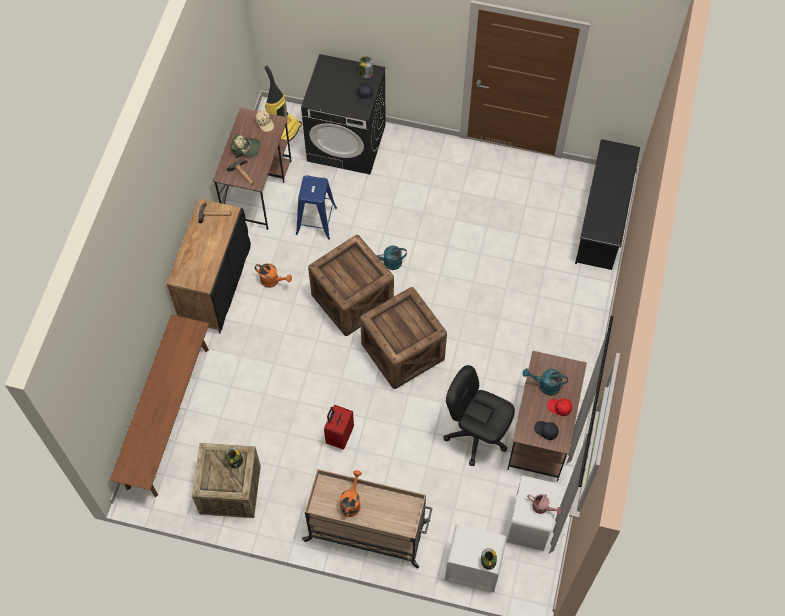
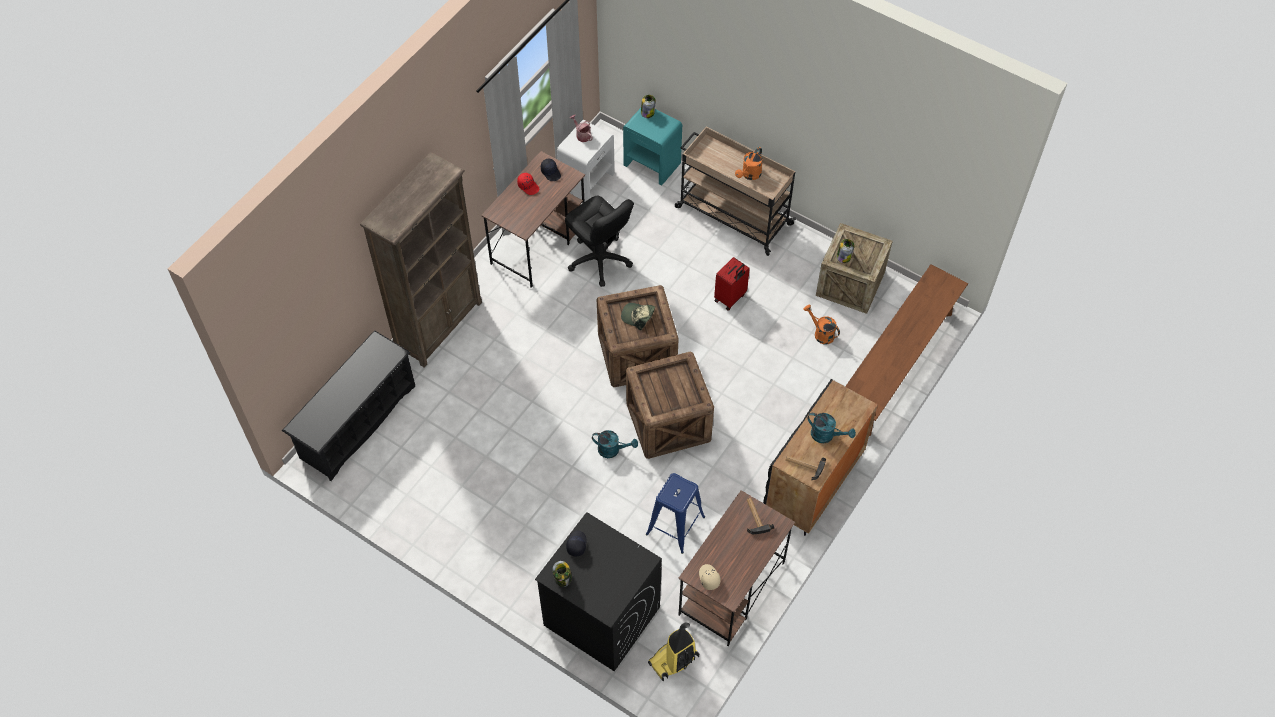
camera: 160 degrees left, 5 degrees down
(246, 148) = (742, 551): cap -> cap (638, 316)
(273, 281) = (748, 470): orange watering can -> orange watering can (821, 333)
(472, 567) = (652, 164): white nightstand -> turquoise nightstand
(545, 386) = (531, 207): turquoise watering can -> turquoise watering can (826, 435)
(585, 322) = (439, 325): none -> brown bookcase

